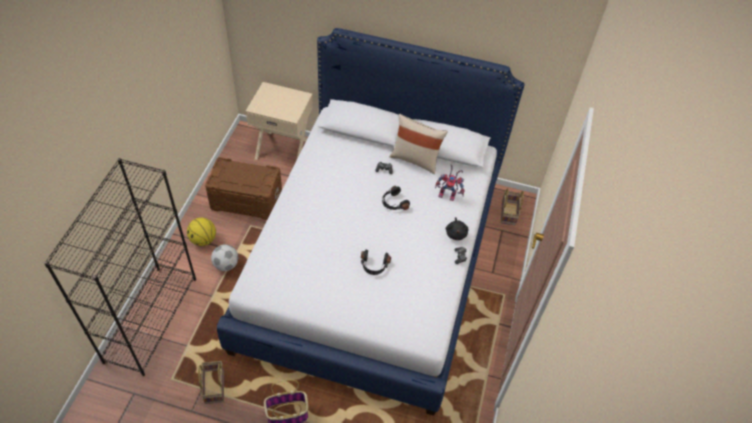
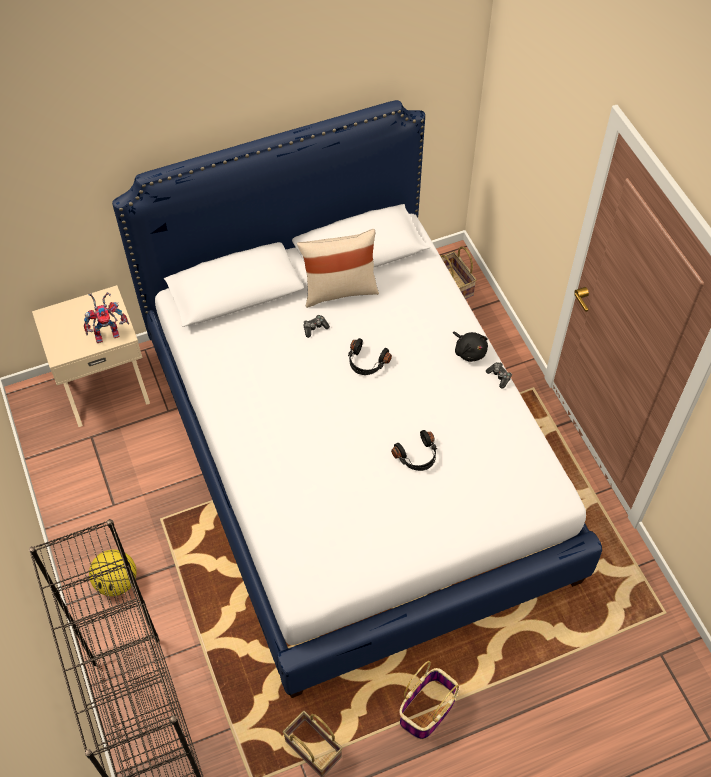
camera: 35 degrees left, 5 degrees up
(226, 265) = (179, 591): football -> none
(246, 200) = (122, 489): brown storage box -> none
(449, 194) = (418, 309): toy robot -> toy robot (108, 332)

